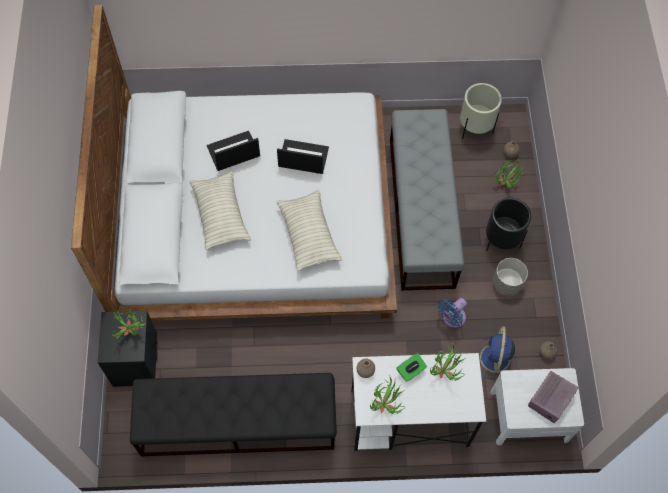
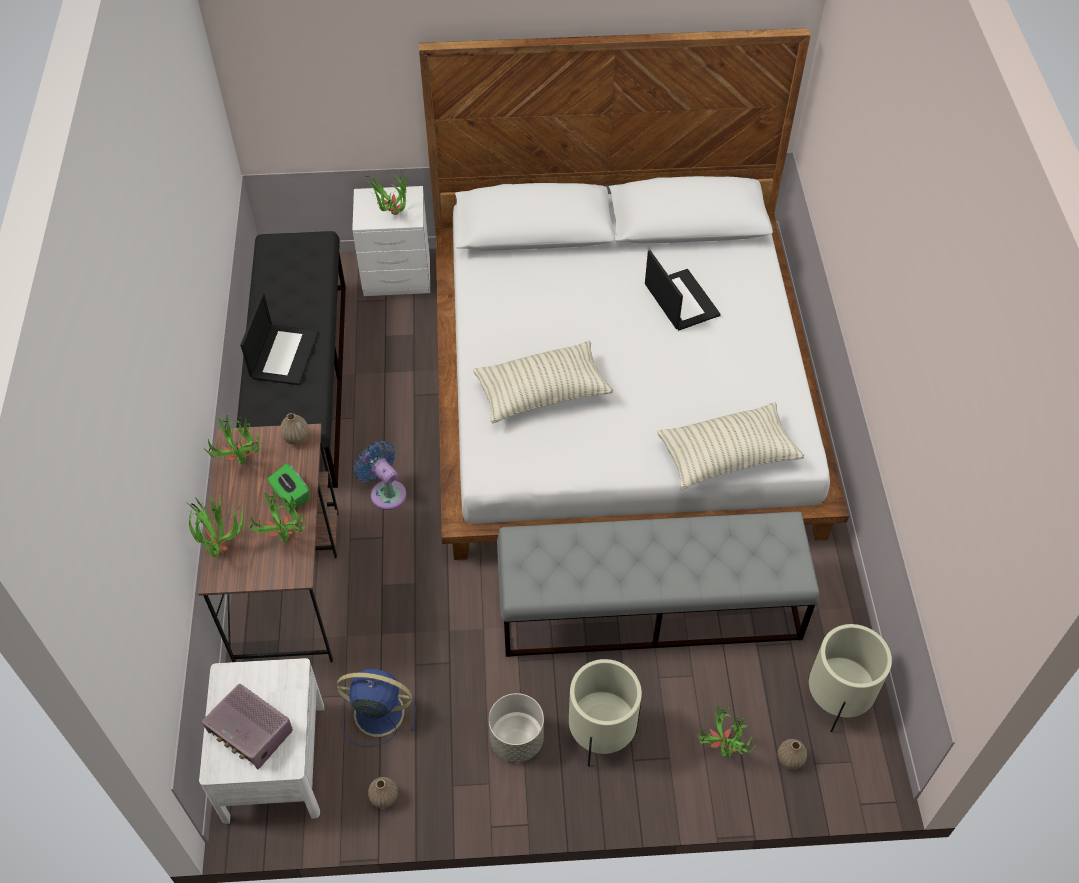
camera: 90 degrees right, 10 degrees down
(136, 360) = (398, 276): black nightstand -> white nightstand
(220, 215) = (572, 293): pillow -> pillow (727, 456)
(302, 157) = (681, 382): laptop -> laptop (284, 354)
(408, 418) = (288, 584): white desk -> brown desk
(450, 410) = (221, 544): none -> potted plant
(452, 318) = (451, 650): blue fan -> blue fan (386, 492)
(501, 241) = (601, 735): black planter -> beige planter

